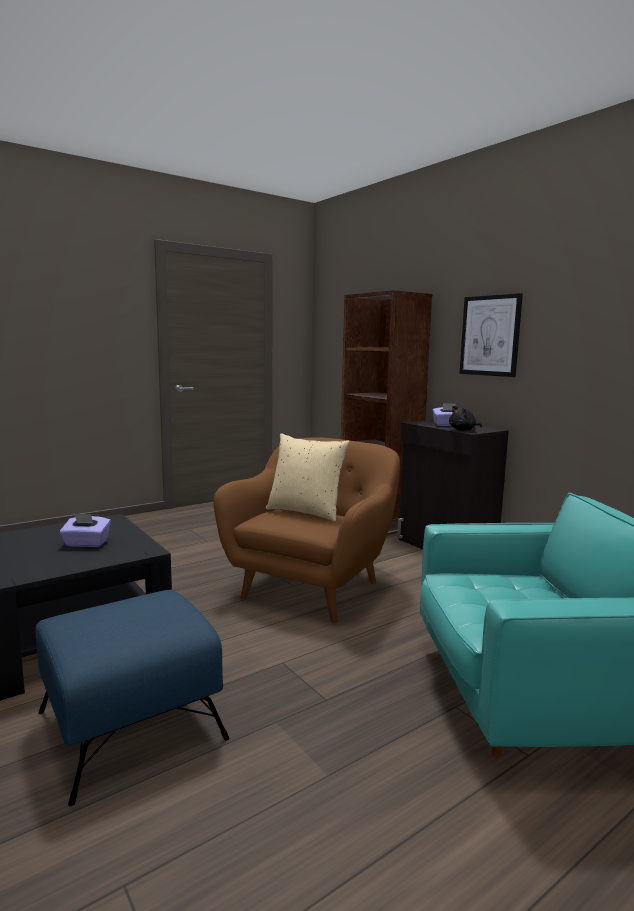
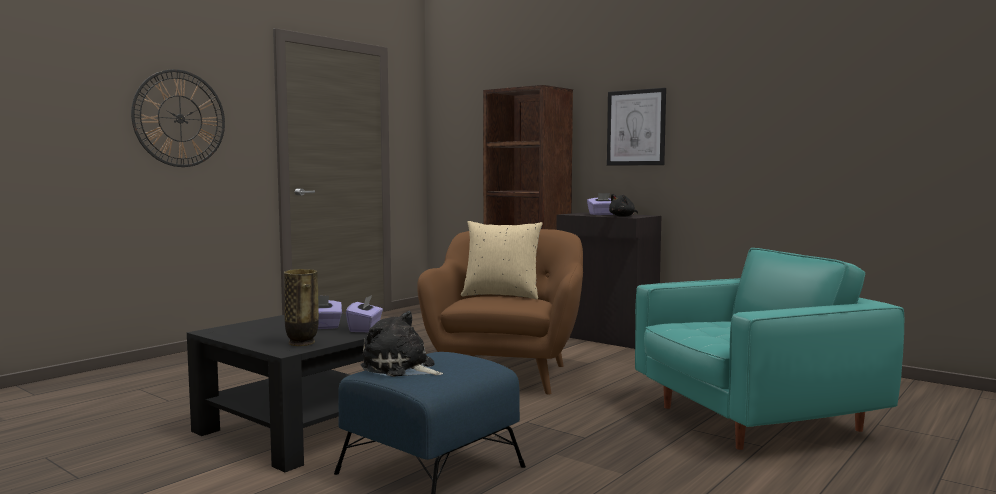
camera: 15 degrees left, 5 degrees down
(37, 568) = (302, 343): none -> vase
(60, 324) = (180, 118): none -> wall clock
(92, 620) = (401, 368): none -> plush toy
(122, 551) = (365, 329): none -> purple tissue box

